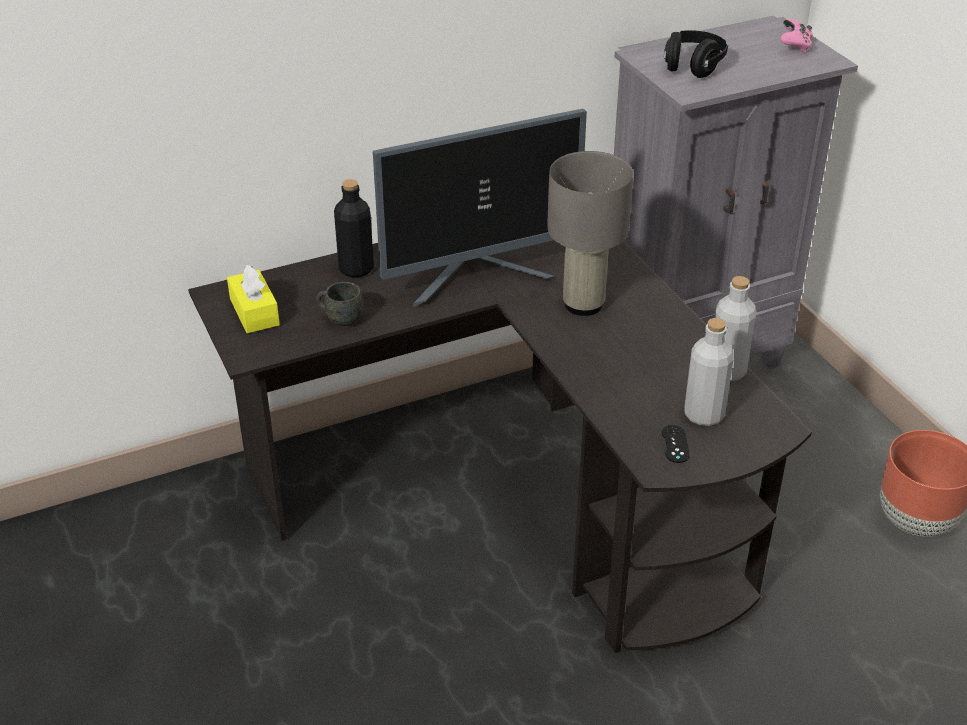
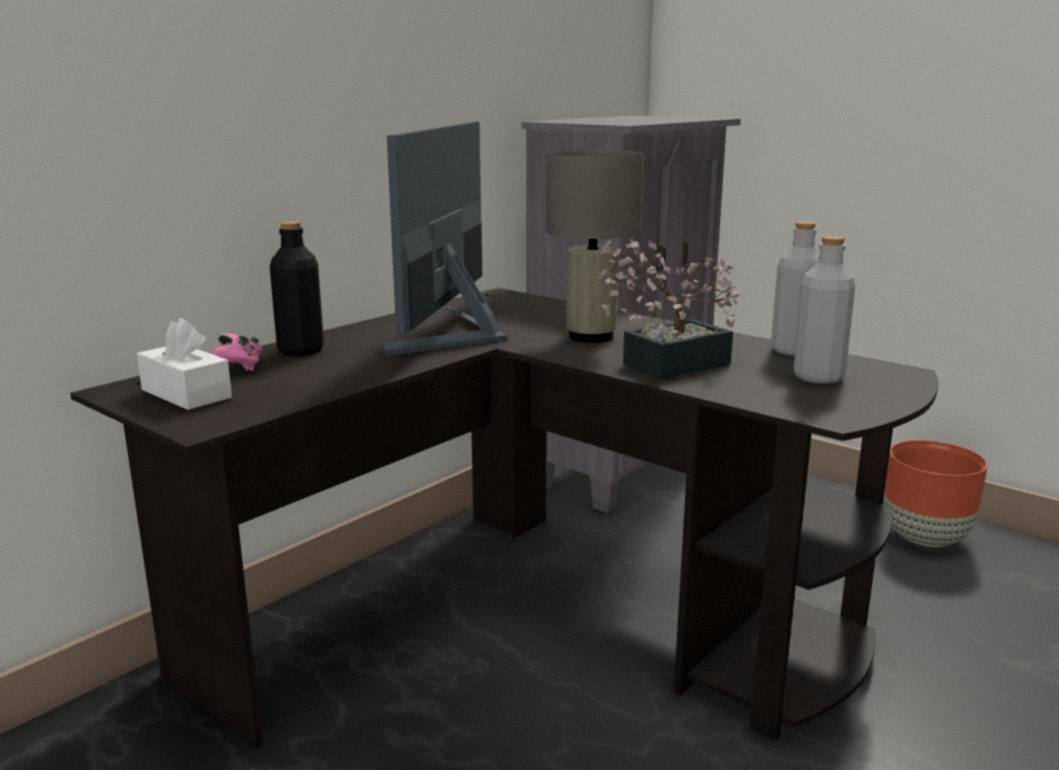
camera: 25 degrees left, 20 degrees down
(254, 312) = (186, 394): yellow tissue box -> white tissue box
(340, 318) = (312, 382): grey mug -> none
(479, 275) = (454, 336): monitor -> monitor turned 150 degrees clockwise
(602, 365) = (666, 365): none -> potted plant
(675, 444) = (823, 399): black game controller -> none
(693, 67) = (606, 121): black headphones -> none
(794, 46) = (674, 117): pink game controller -> pink game controller (239, 366)

